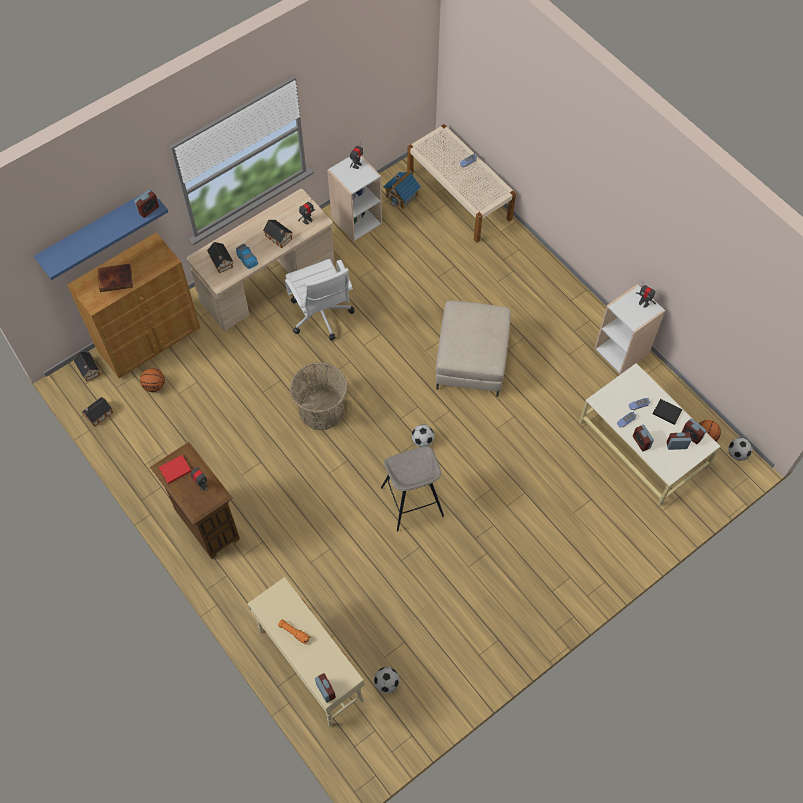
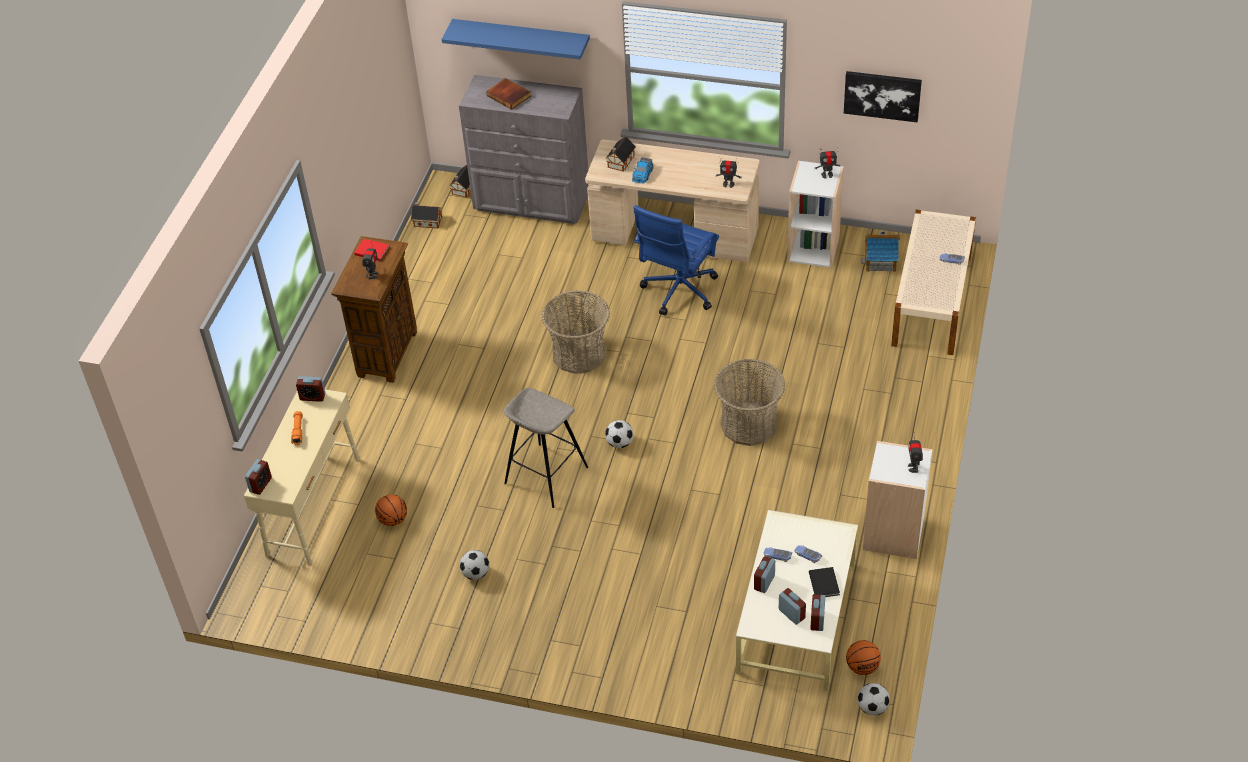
camera: 55 degrees right, 15 degrees down
(148, 210) = (567, 46): alarm clock -> alarm clock (312, 397)
(150, 340) = (532, 204): brown dresser -> grey dresser
(154, 385) = (490, 235): basketball -> basketball (393, 520)
(279, 238) = (687, 179): toy house -> none
(322, 317) = (678, 293): white office chair -> blue office chair
(366, 84) = (882, 95): none -> picture
(386, 683) = (342, 570): football -> football (476, 573)
(471, 360) = (749, 424): beige ottoman -> basket

